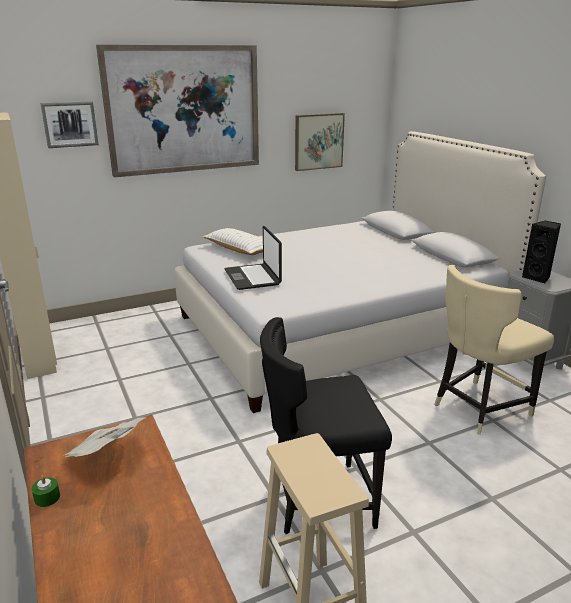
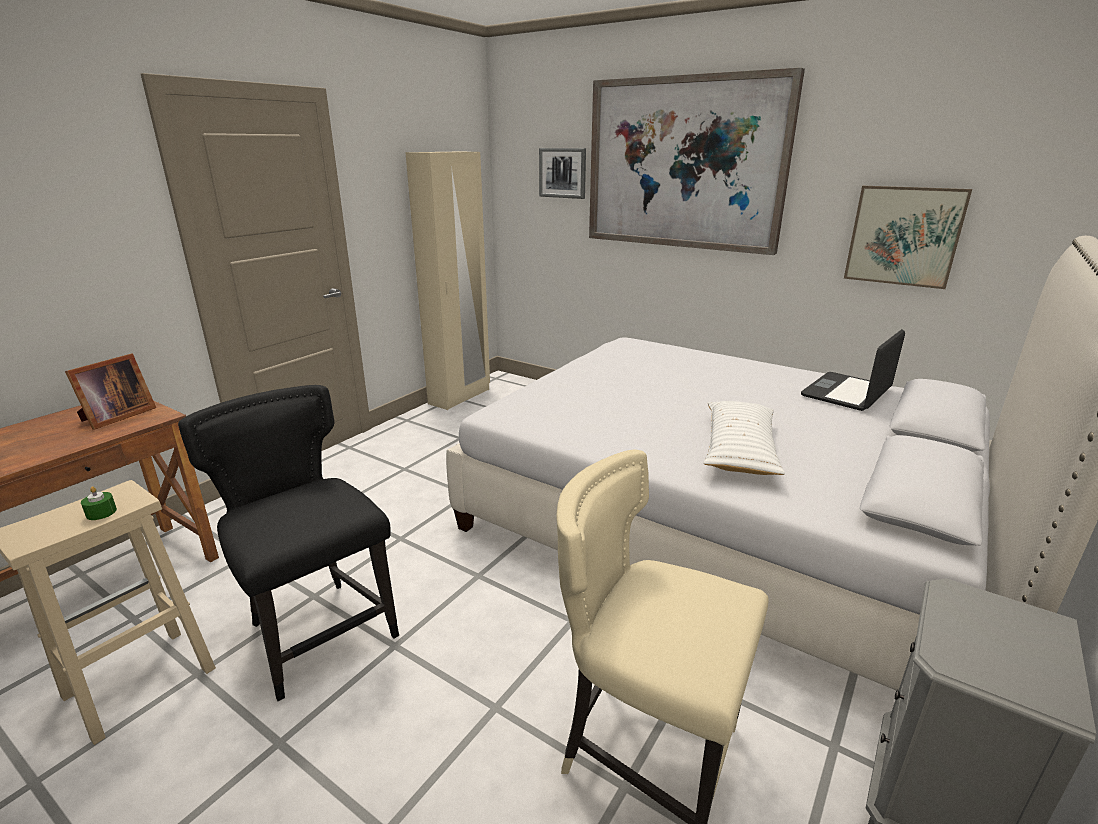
camera: 60 degrees right, 0 degrees up
(47, 498) = (55, 416): green candle -> green candle (101, 513)
(107, 454) = (115, 417): newspaper -> picture frame
(239, 249) = (648, 355): white pillow -> white pillow (739, 450)
(253, 277) = (574, 383): laptop -> laptop (847, 393)
(537, 278) = (981, 627): black speaker -> none

